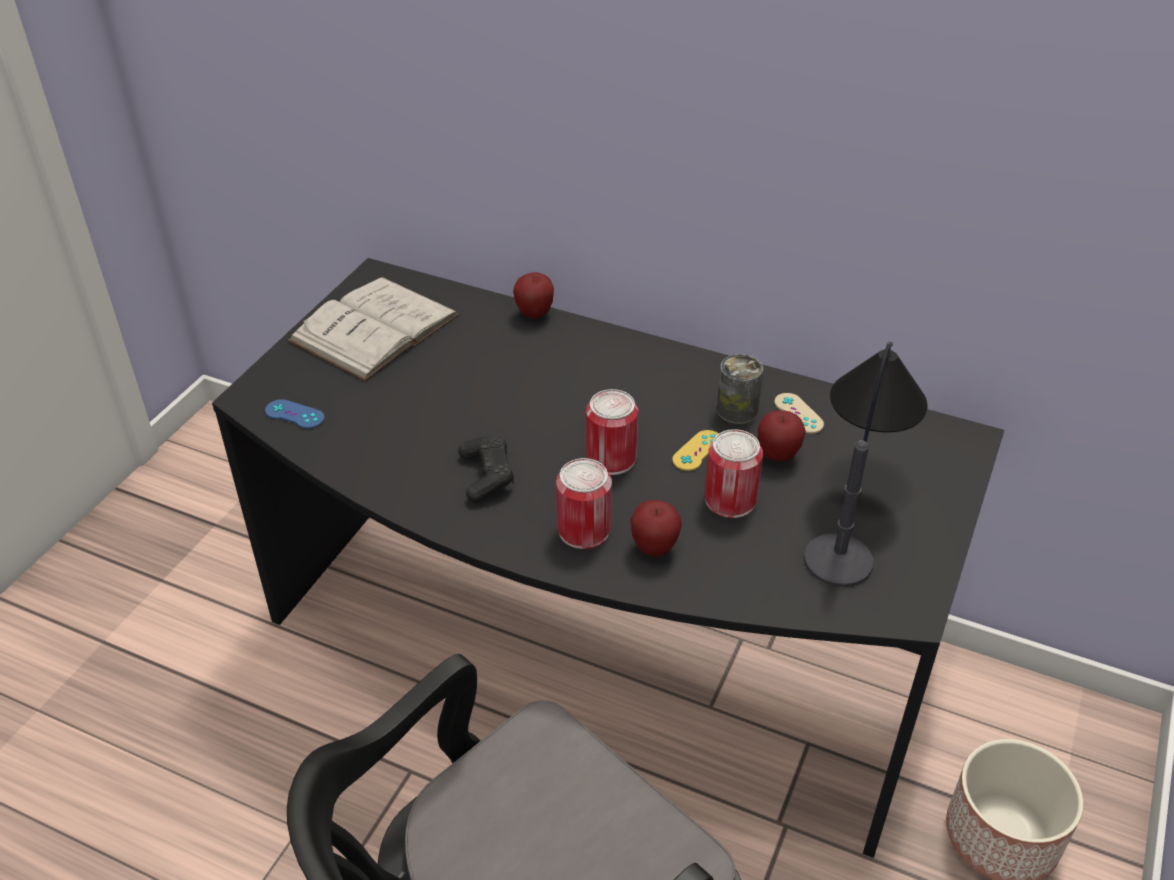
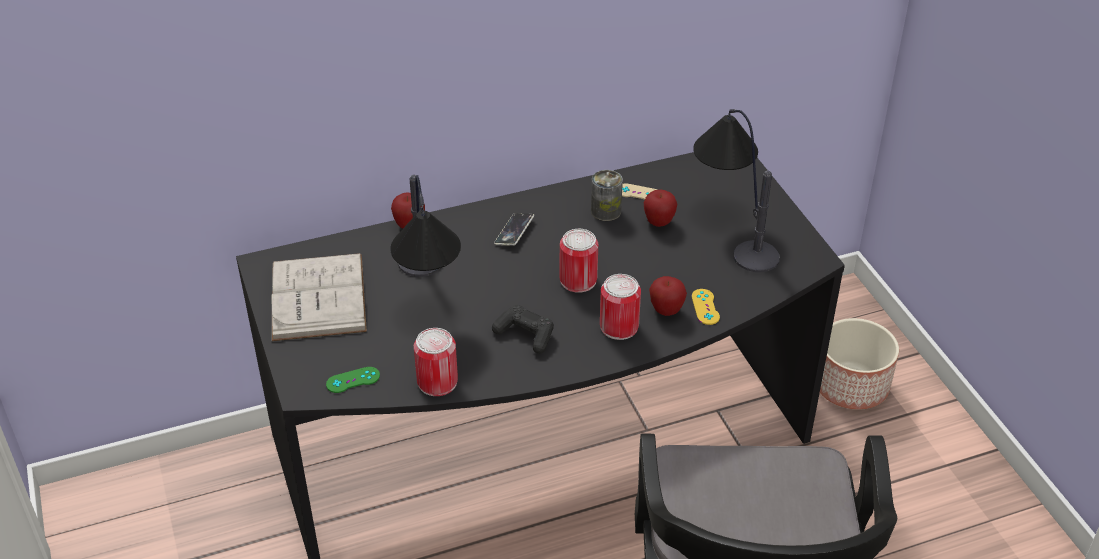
camera: 45 degrees left, 0 degrees up
(294, 414) = (353, 380): blue game controller -> green game controller
(462, 380) = (427, 292): none -> table lamp
(618, 375) = (514, 232): none -> phone
(697, 451) = (616, 246): yellow game controller -> yellow game controller (705, 307)
(730, 500) = (668, 261): can -> can (437, 382)

